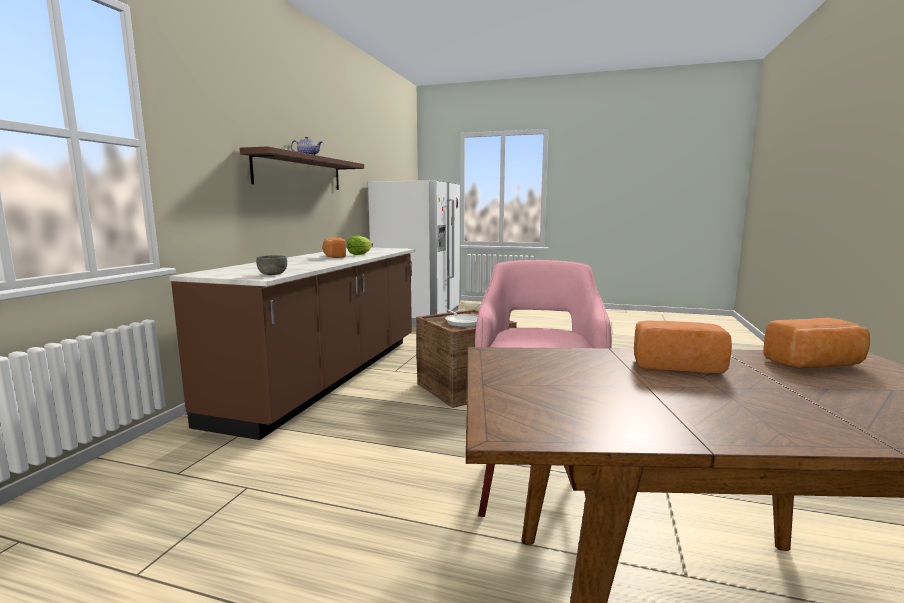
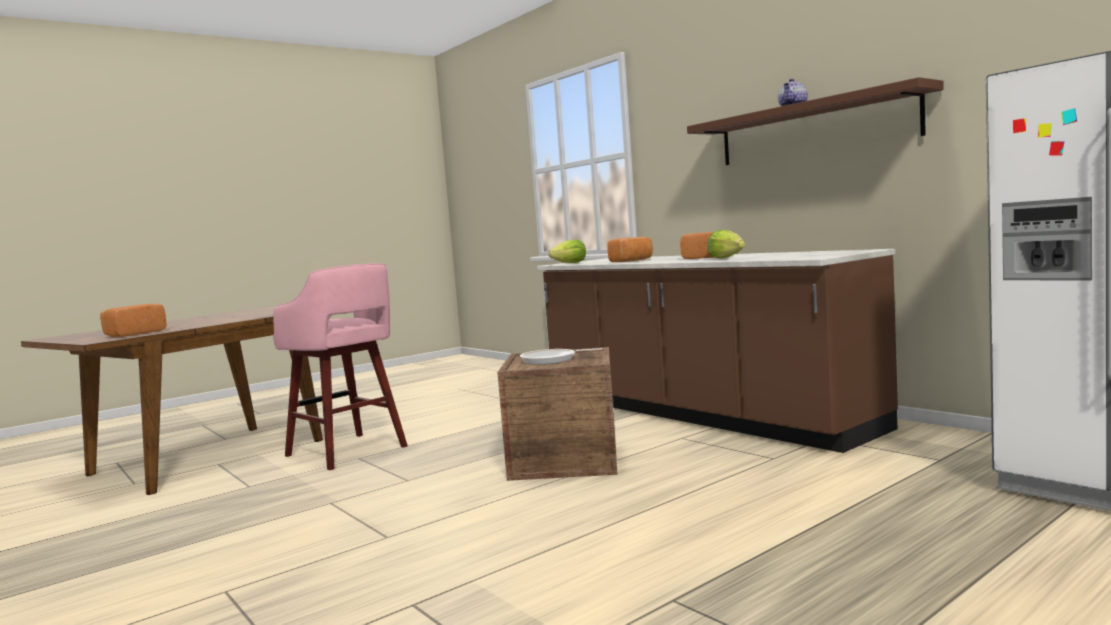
camera: 125 degrees right, 5 degrees down
(272, 274) = (570, 263): grey bowl -> lettuce
(675, 365) = (218, 321): bread -> bread (632, 261)

